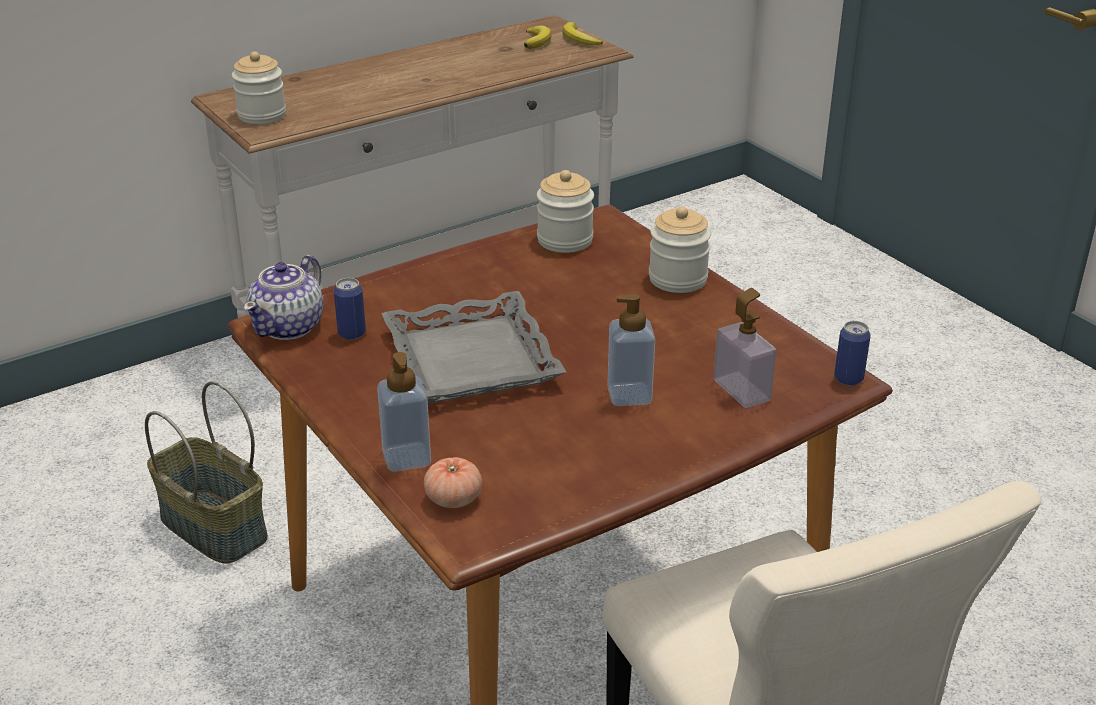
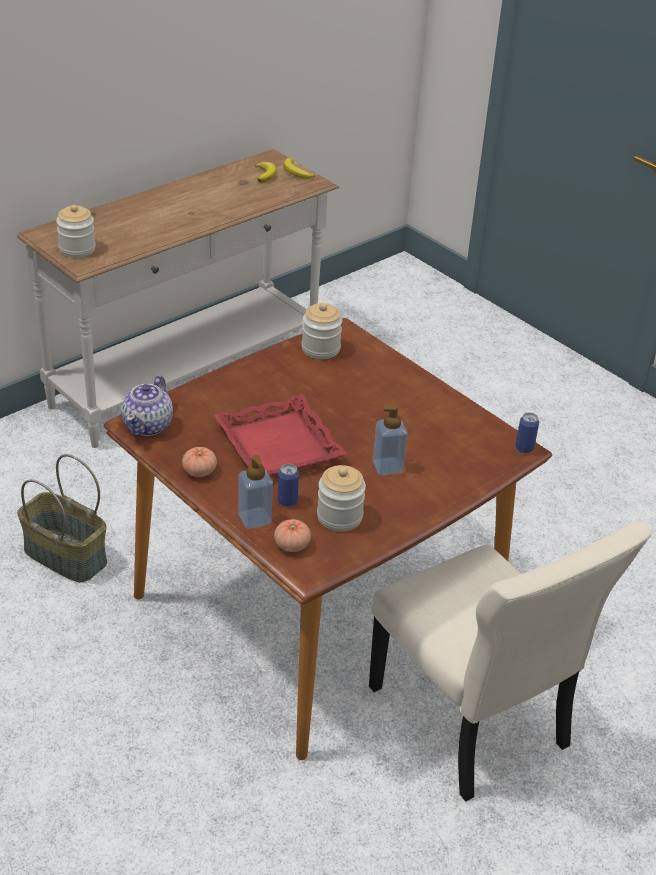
camera: 10 degrees left, 5 degrees up
(343, 389) = (199, 471): none -> tomato
(352, 333) = (193, 429): can -> can (287, 501)
(469, 359) = (277, 445): grey tray -> red tray
(677, 279) = (403, 377): jar -> jar (339, 517)
(741, 390) = (458, 460): soap dispenser -> none

